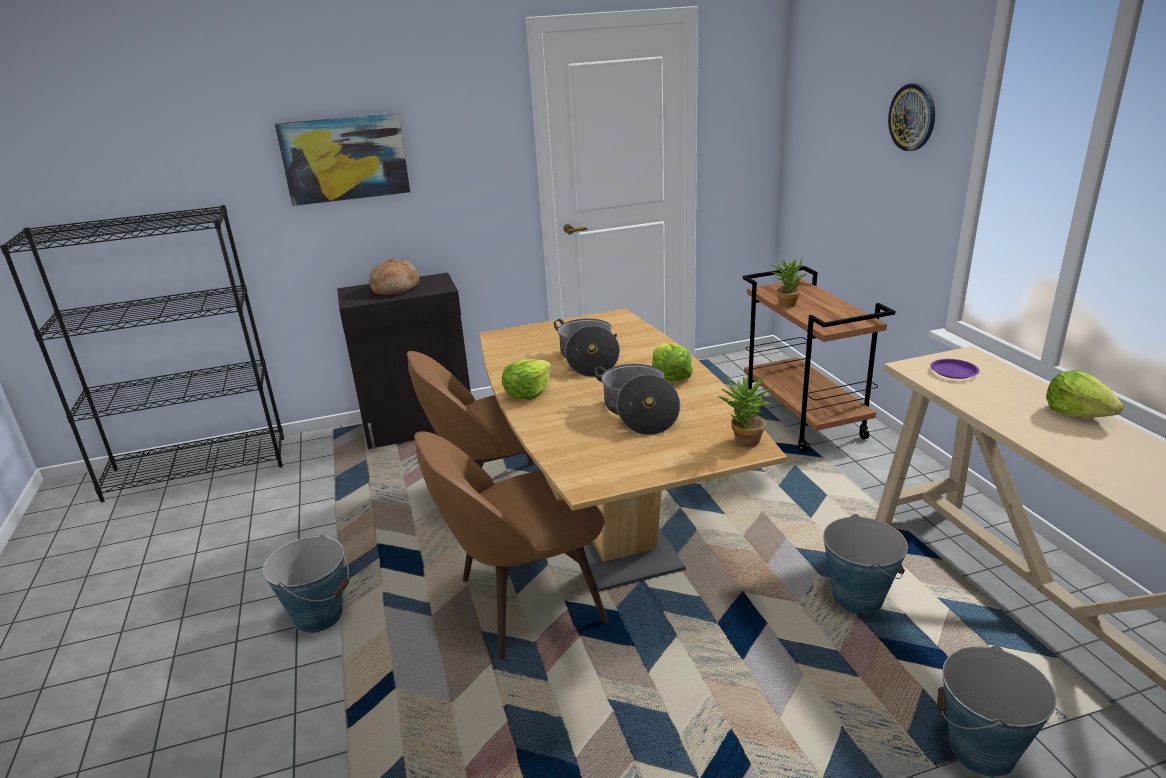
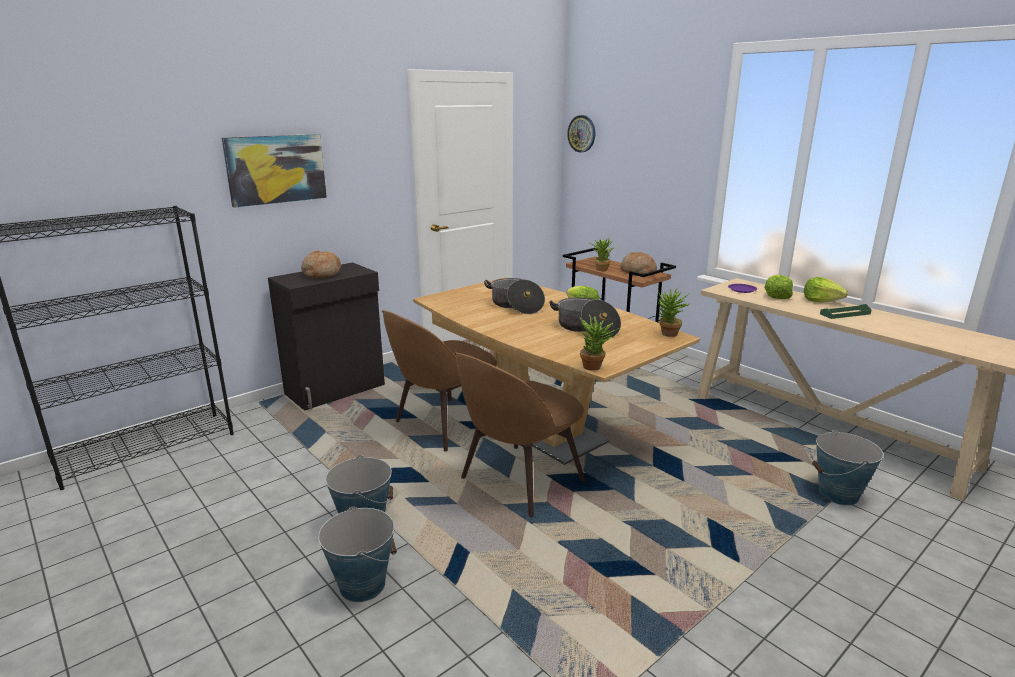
camera: 25 degrees left, 5 degrees down
(528, 392) = (496, 326): lettuce -> lettuce (776, 296)
(579, 484) = (595, 367): none -> potted plant
(838, 314) = (638, 272): none -> bread
(857, 598) = (719, 437): bucket -> bucket (362, 585)
(912, 117) = (671, 144): wall clock -> wall clock (582, 133)
(1093, 447) = (845, 314): none -> green tray

